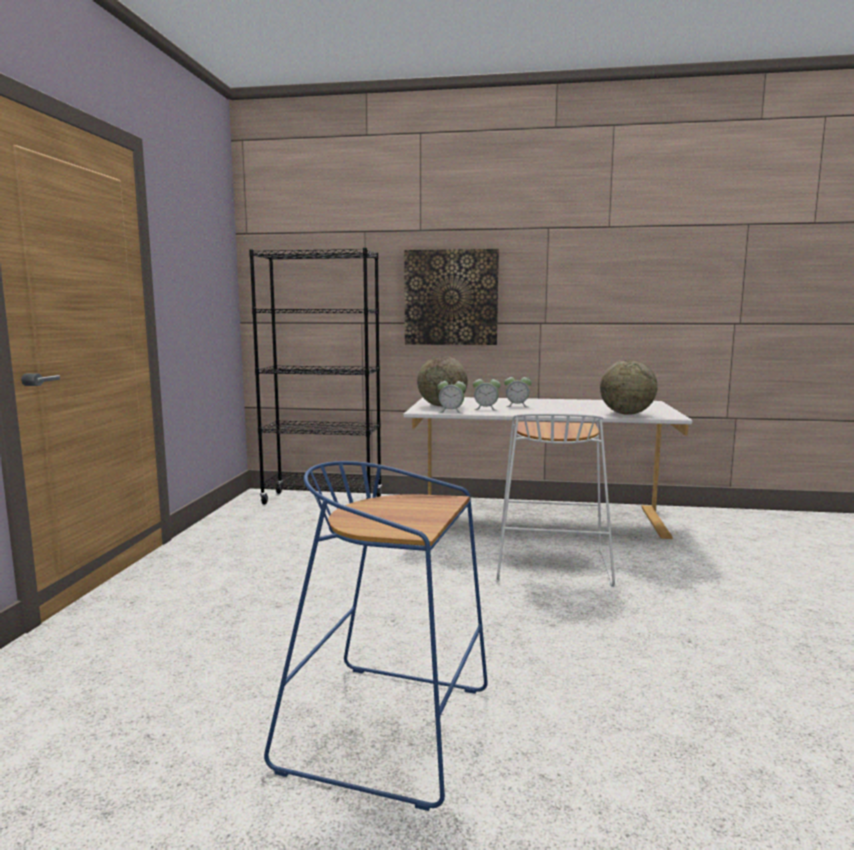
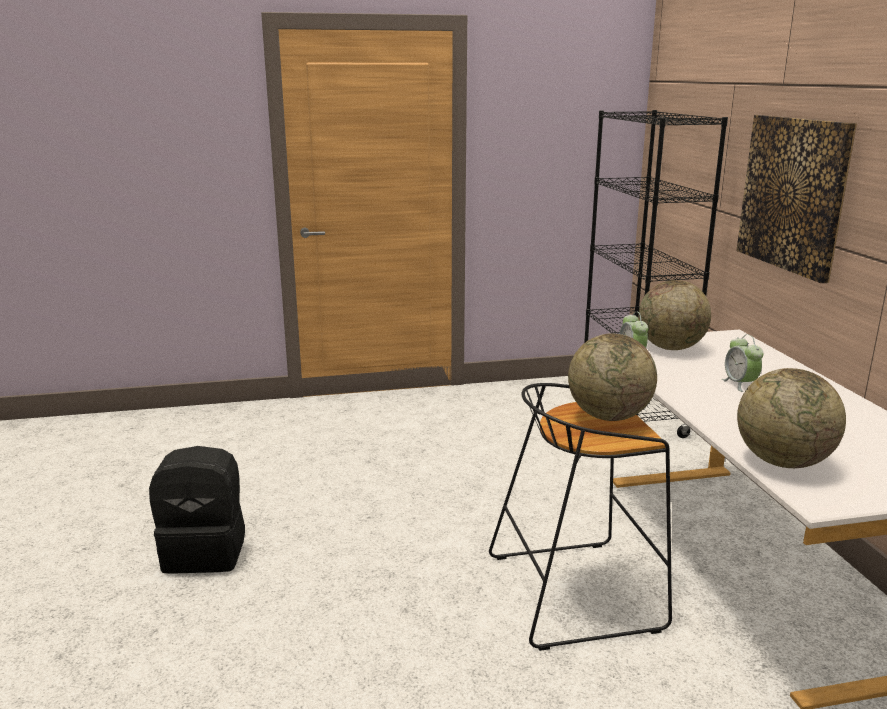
camera: 70 degrees right, 10 degrees up
(391, 728) = (206, 552): blue stool -> black backpack
(486, 409) = (681, 371): alarm clock -> none
(549, 425) = (608, 416): none -> globe
(550, 564) = (576, 591): white stool -> black stool

